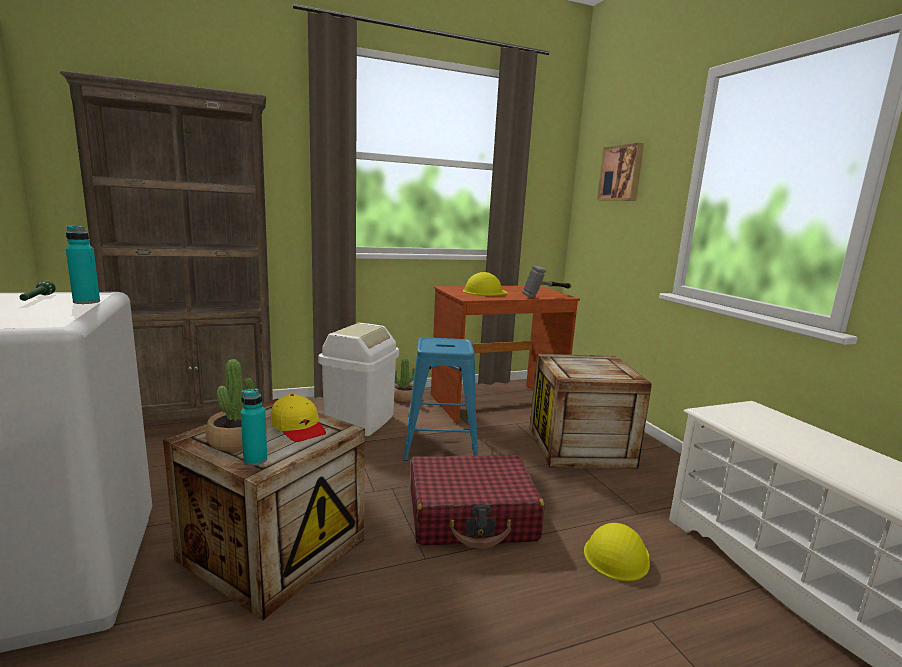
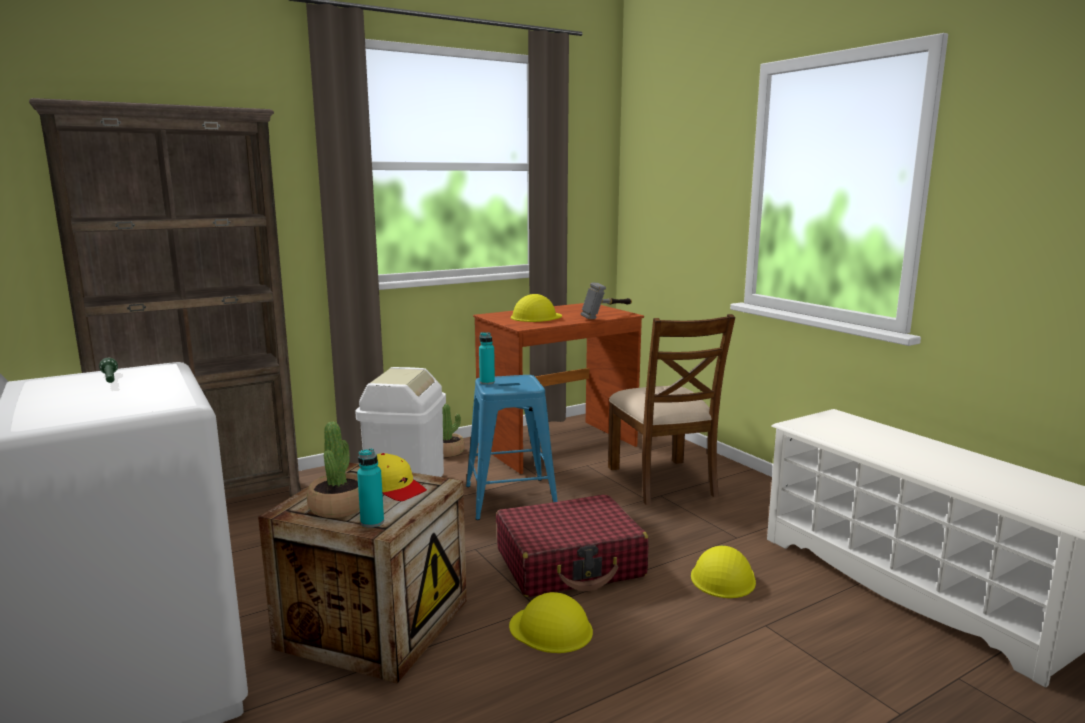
camera: 10 degrees left, 0 degrees up
(86, 302) = (168, 377): turquoise bottle -> turquoise bottle (487, 382)
(430, 585) = (551, 629): none -> yellow hard hat
(580, 446) = (663, 481): crate -> brown chair
(621, 173) = (675, 170): picture -> none

